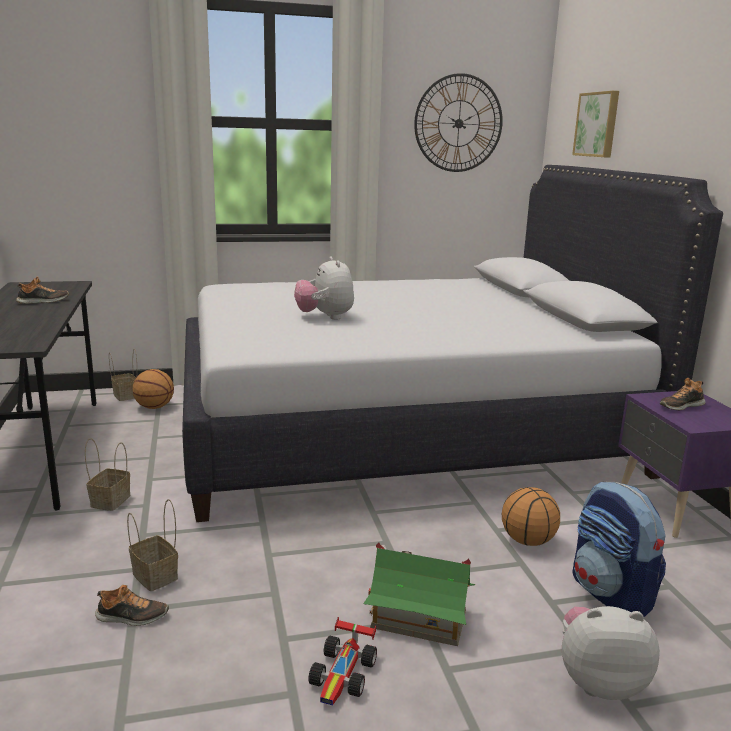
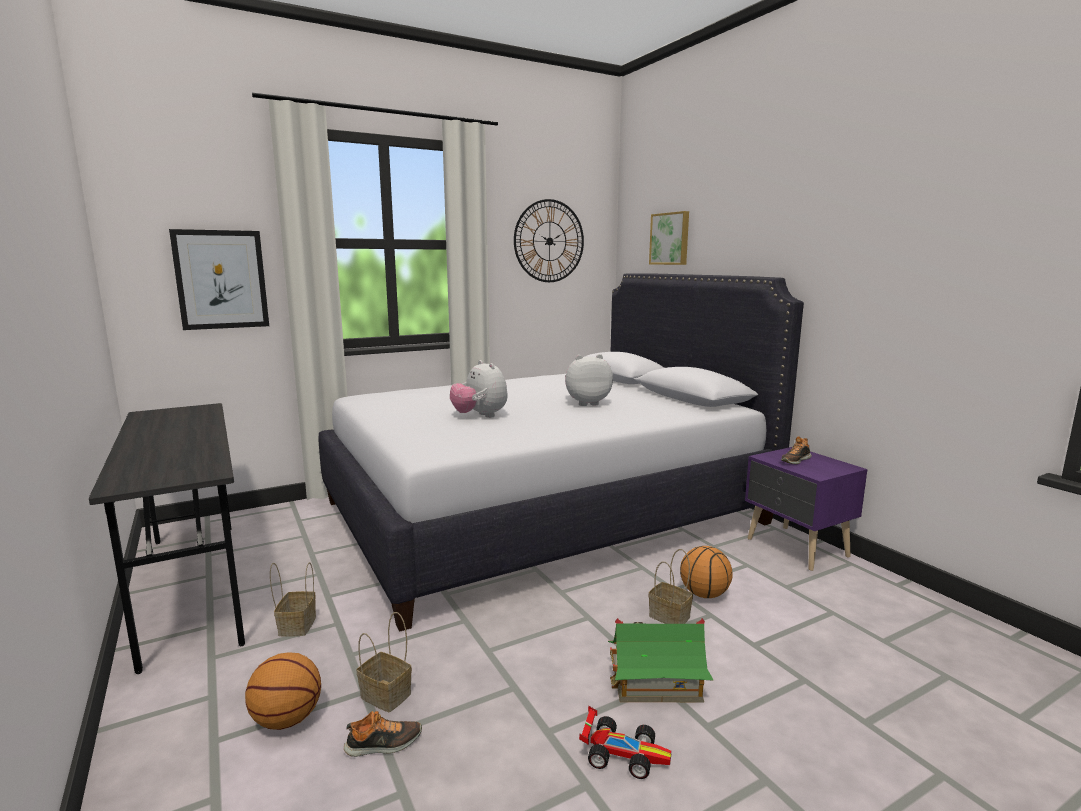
camera: 15 degrees left, 5 degrees down
(43, 301) = (187, 427): shoe -> none
(99, 157) = (221, 279): none -> picture
(126, 396) = (259, 516): basket -> basket (671, 616)
(155, 407) = (296, 523): basketball -> basketball (288, 719)
(344, 674) = (623, 753): toy car -> toy car turned 75 degrees counterclockwise
(599, 681) = (832, 707): plush toy -> plush toy (586, 403)
(611, 594) = (795, 628): backpack -> none

